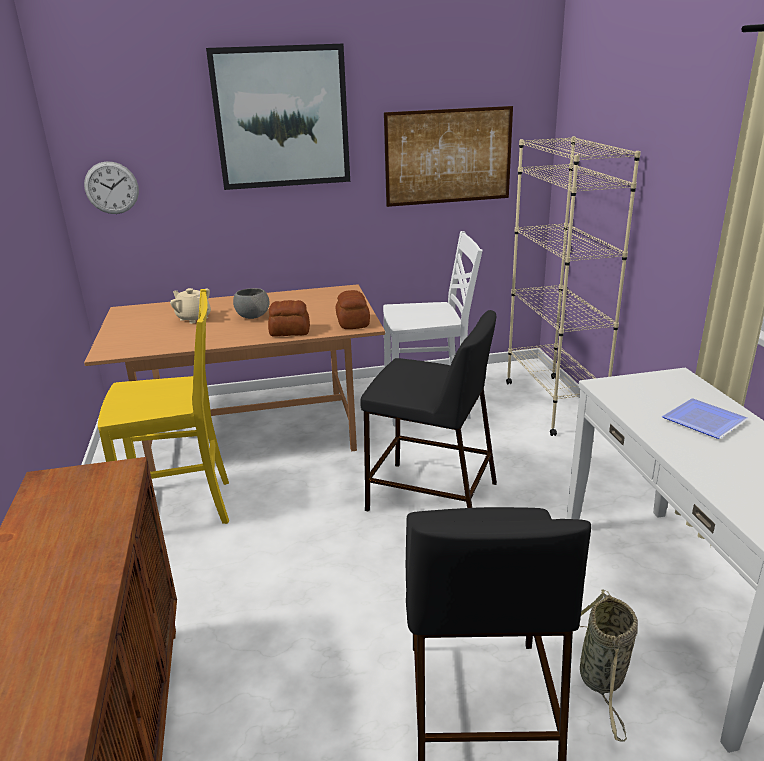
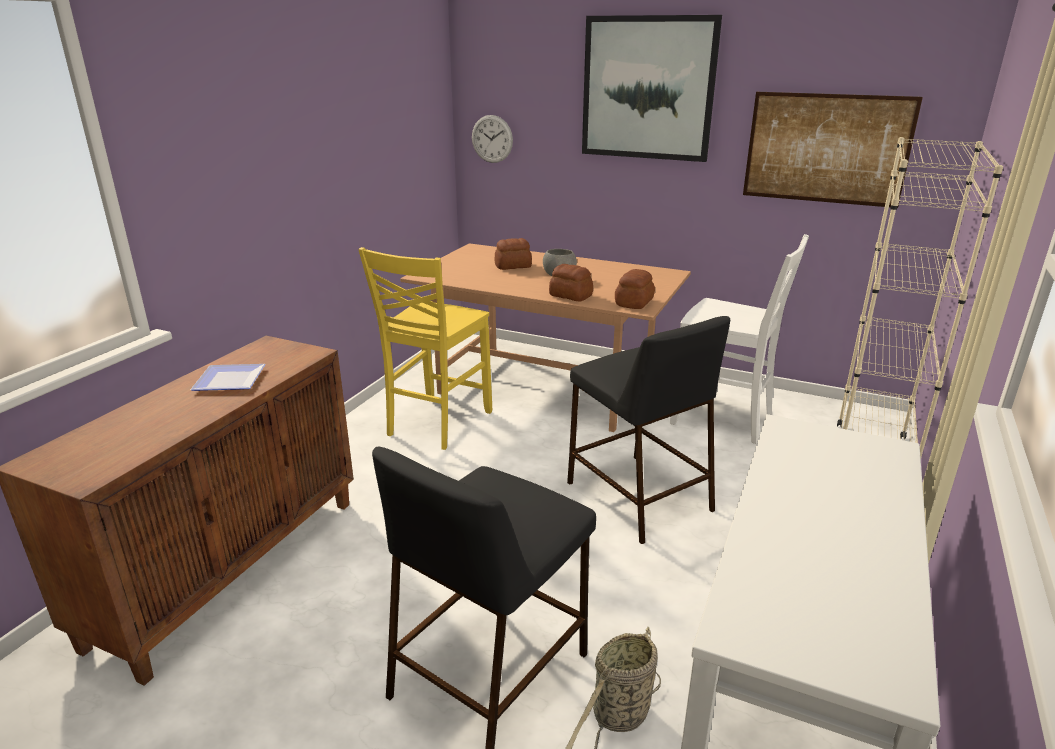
camera: 35 degrees right, 0 degrees up
(182, 508) = (437, 423): yellow chair -> yellow chair turned 90 degrees clockwise
(193, 318) = (513, 266): beige teapot -> bread
(705, 423) = (841, 499): plate -> plate (227, 381)

